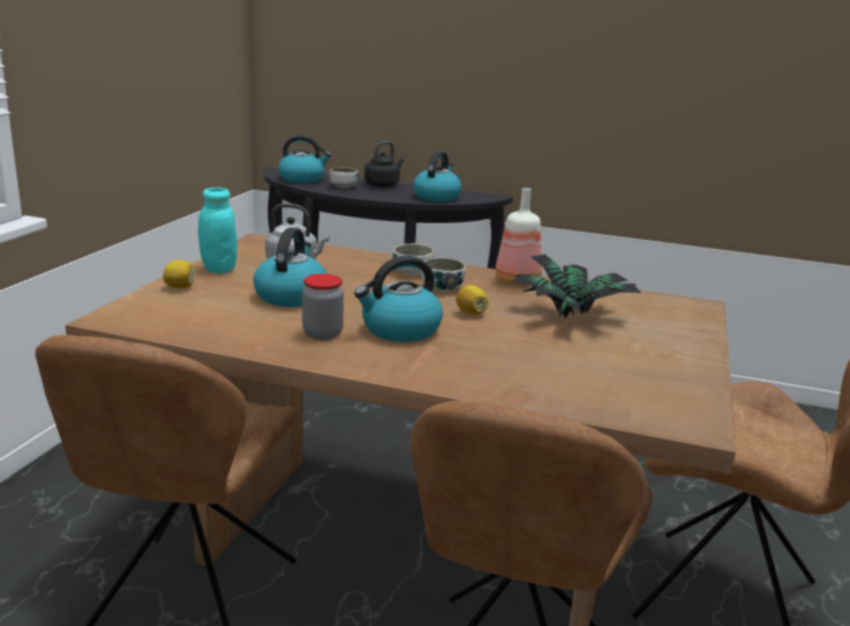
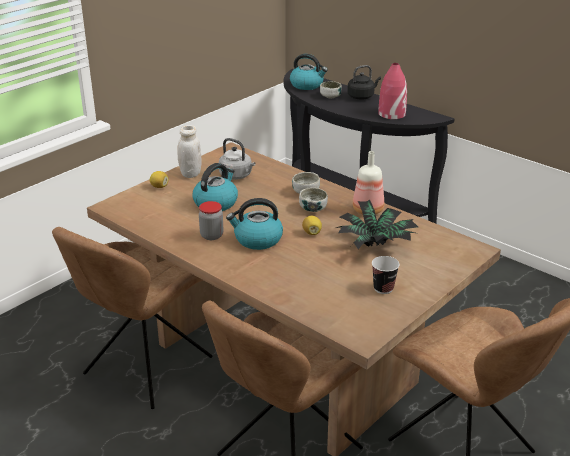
camera: 25 degrees right, 10 degrees up
(219, 269) = (190, 174): turquoise jar -> white jar
(436, 196) = (391, 114): kettle -> red vase
(644, 361) = (383, 288): none -> cup

